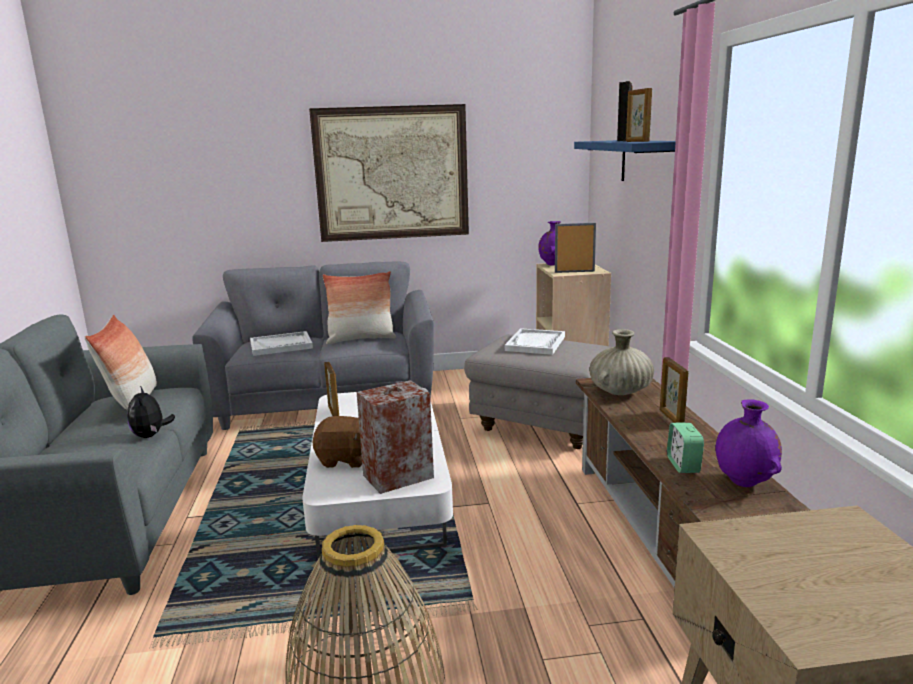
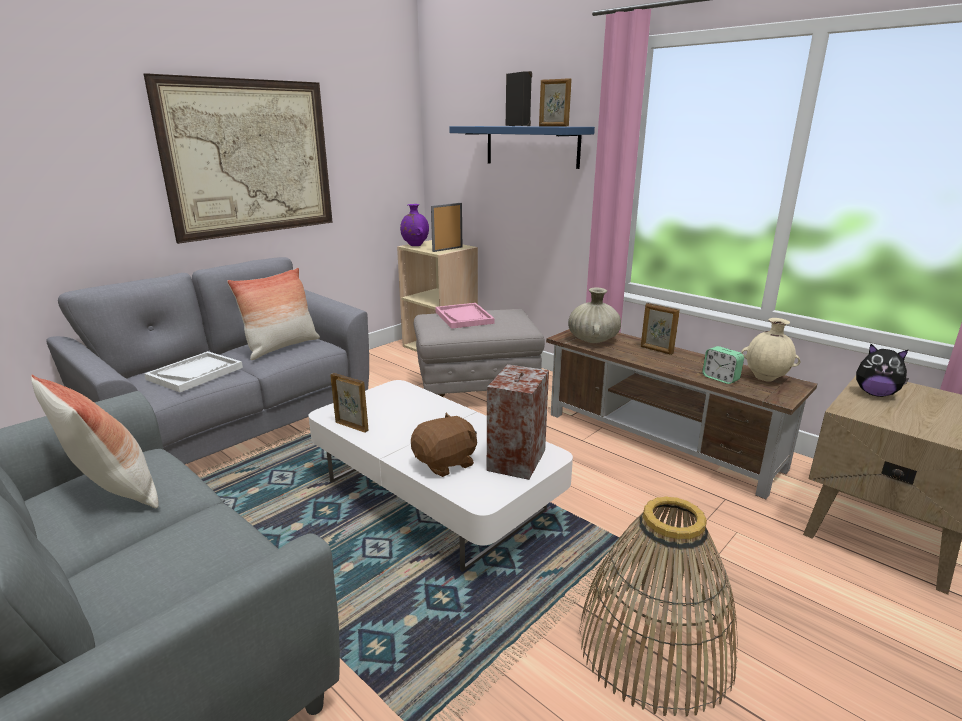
camera: 40 degrees left, 5 degrees up
(151, 435) = (220, 517): plush toy -> plush toy (875, 394)
(535, 343) = (464, 317): white tray -> pink tray
(745, 483) = (766, 378): purple vase -> beige vase

